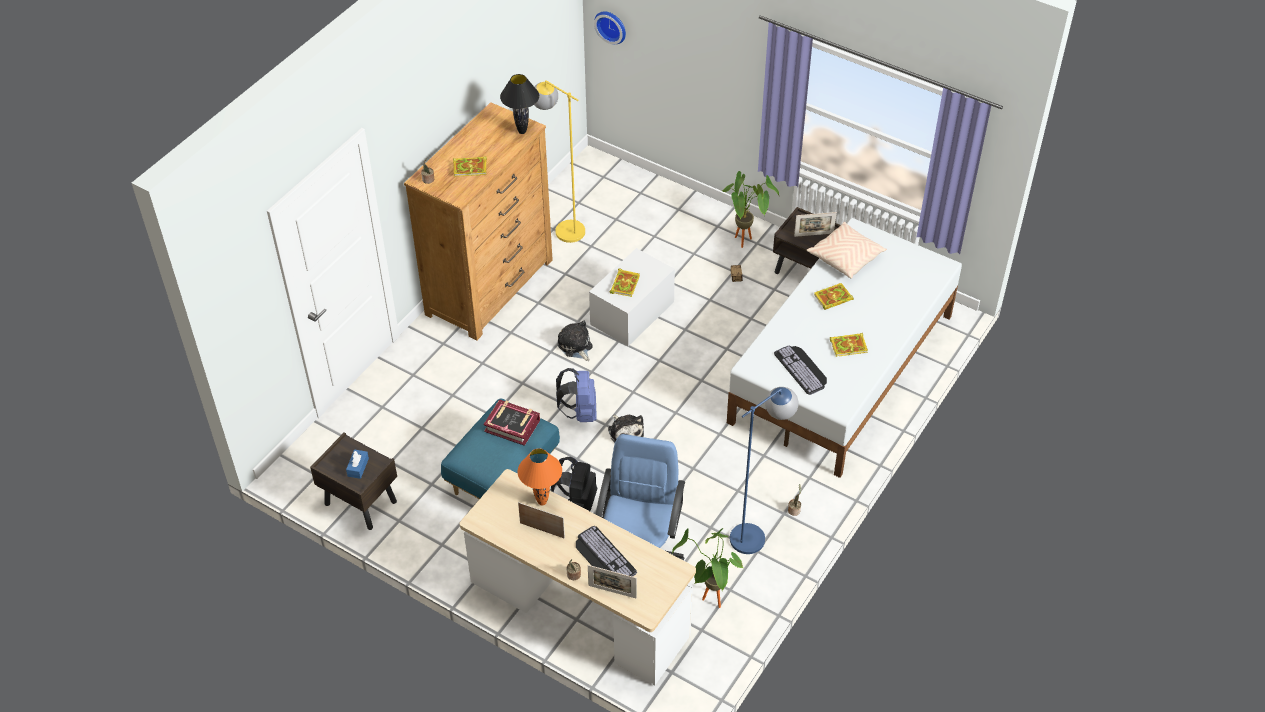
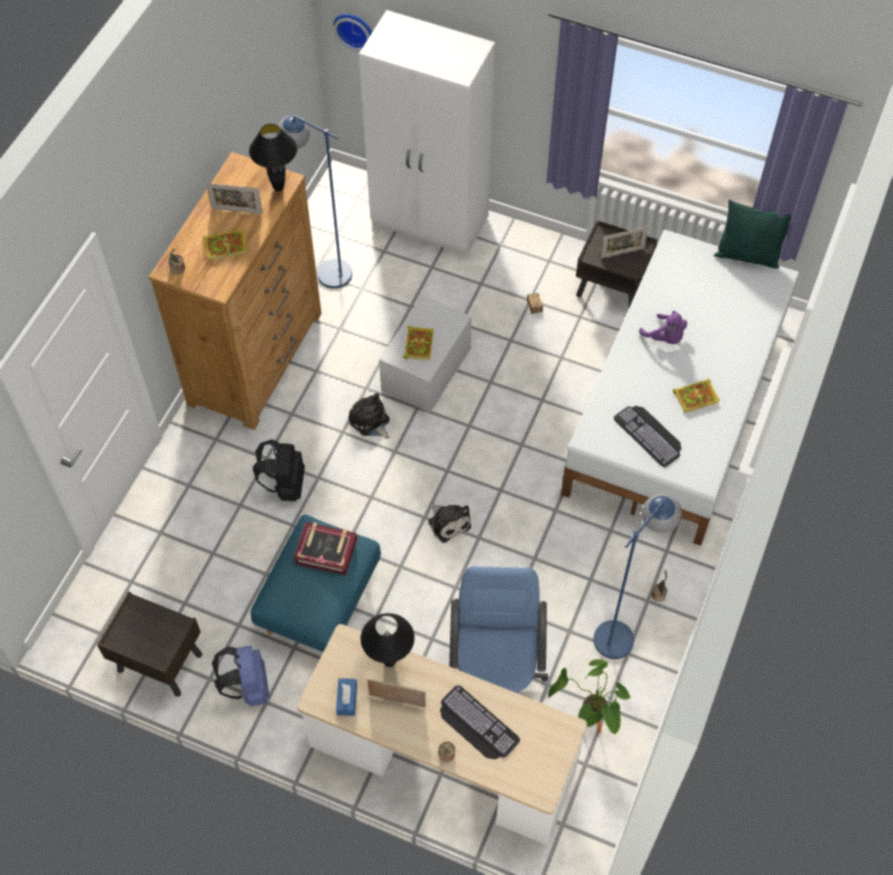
camera: 10 degrees left, 10 degrees up
(358, 467) = (154, 635): blue tissue box -> blue tissue box (347, 699)
(541, 502) = (389, 662): orange table lamp -> black table lamp
(562, 227) = (324, 269): yellow floor lamp -> blue floor lamp
(577, 503) = (412, 624): black backpack -> black backpack (285, 485)
(580, 412) = (392, 506): blue backpack -> blue backpack (248, 687)
(612, 591) = (496, 770): picture frame -> picture frame (237, 211)
(661, 201) = (430, 222): none -> white wardrobe
(745, 243) = (537, 263): potted plant -> none
(832, 298) = (665, 337): book -> purple plush toy
(845, 257) = (669, 282): beige pillow -> none
(918, 246) = (747, 256): none -> green pillow

